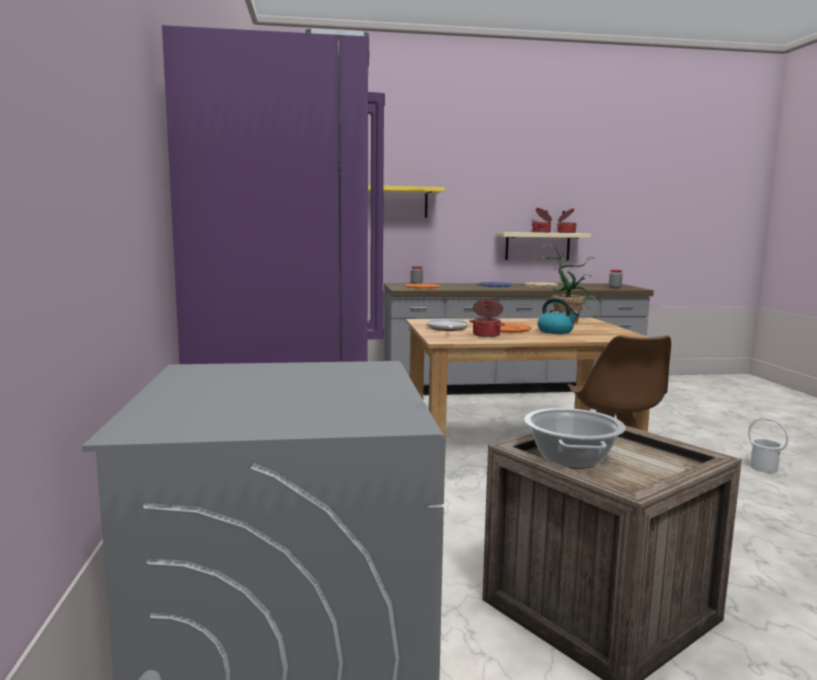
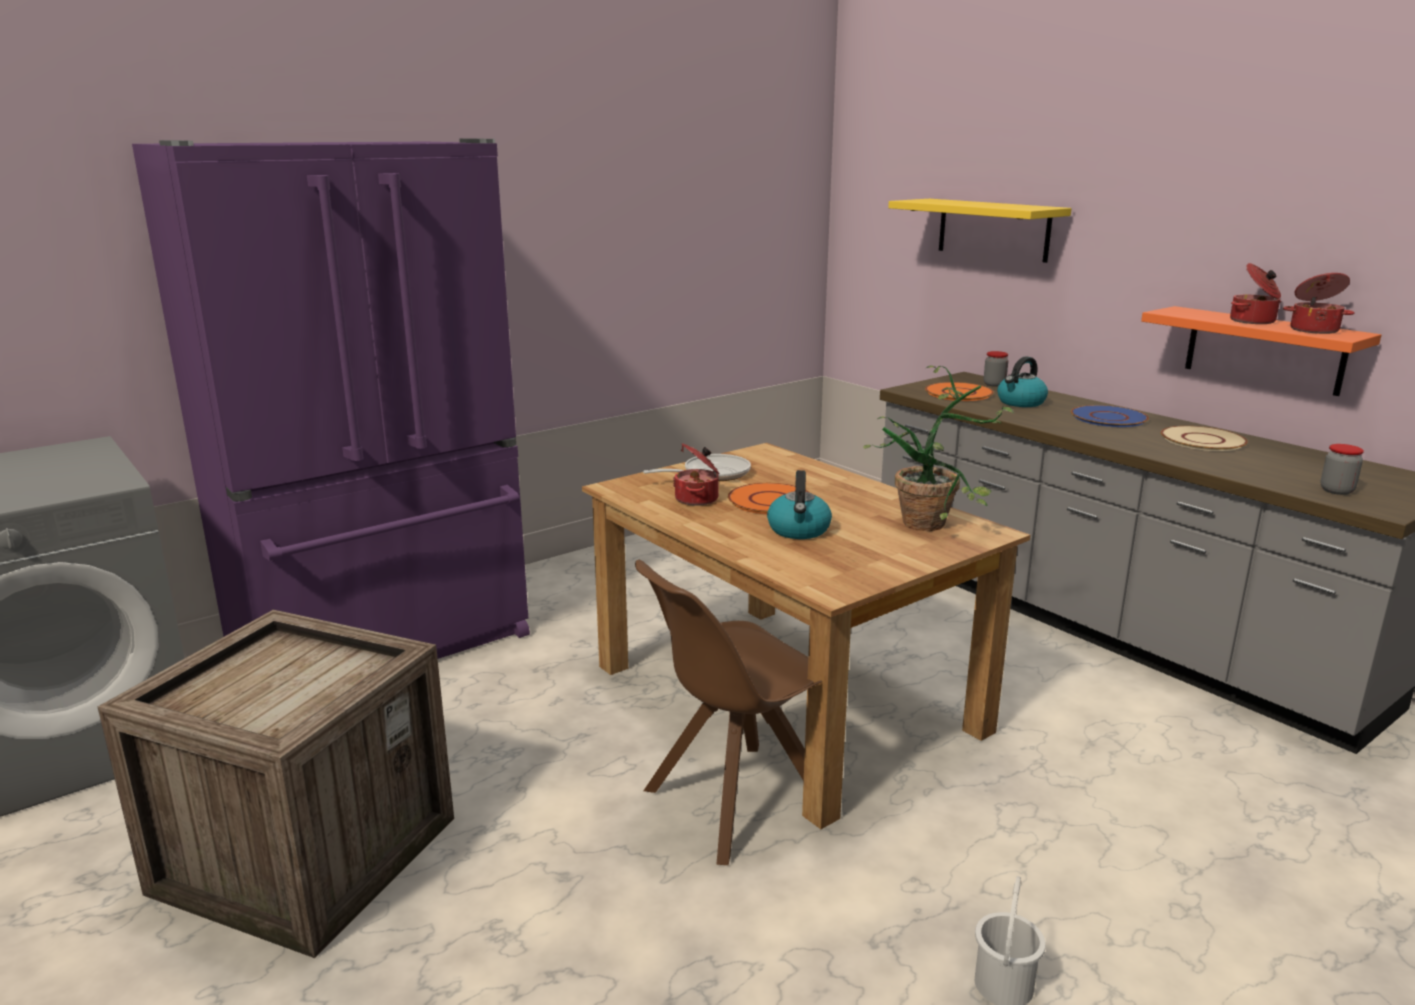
camera: 60 degrees right, 10 degrees up
(453, 286) = (1020, 402): none -> kettle
(537, 246) = (1264, 350): beige shelf -> orange shelf
(572, 459) = (269, 661): cooking pot -> none

